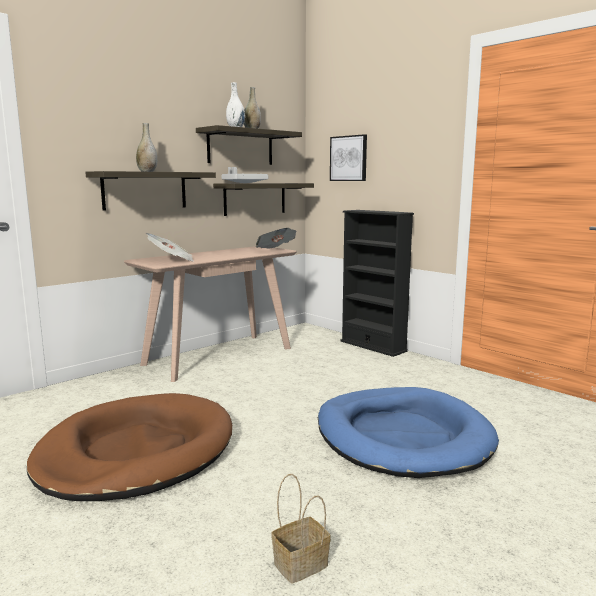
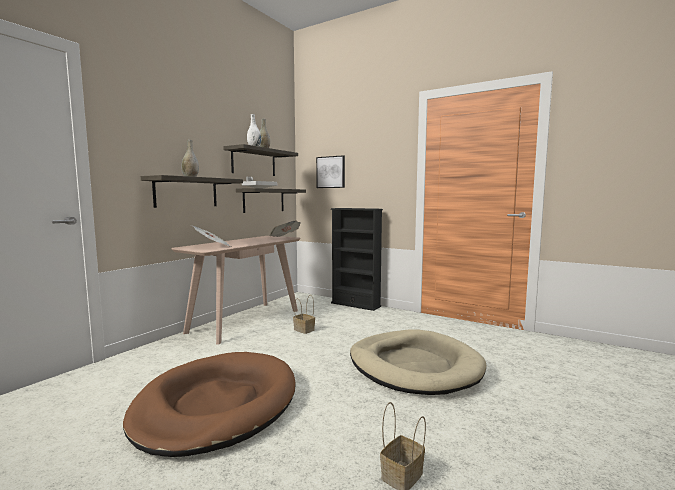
camera: 15 degrees left, 5 degrees down
(285, 374) = (305, 330): none -> basket
(402, 437) = (414, 366): blue dog bed -> beige dog bed

